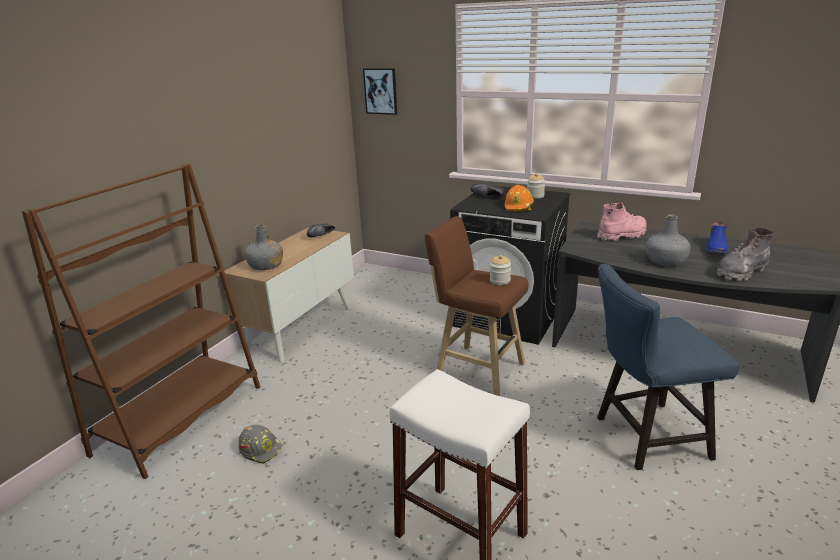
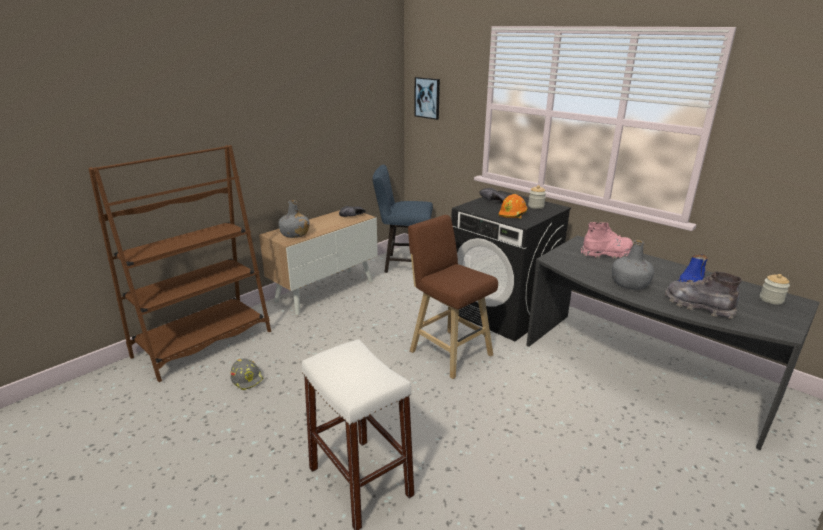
camera: 15 degrees right, 0 degrees up
(500, 281) = (469, 277): jar -> jar (771, 299)
(644, 437) = (564, 442): blue chair -> blue chair (403, 264)
(741, 272) = (697, 306): grey boot -> grey boot turned 60 degrees clockwise

